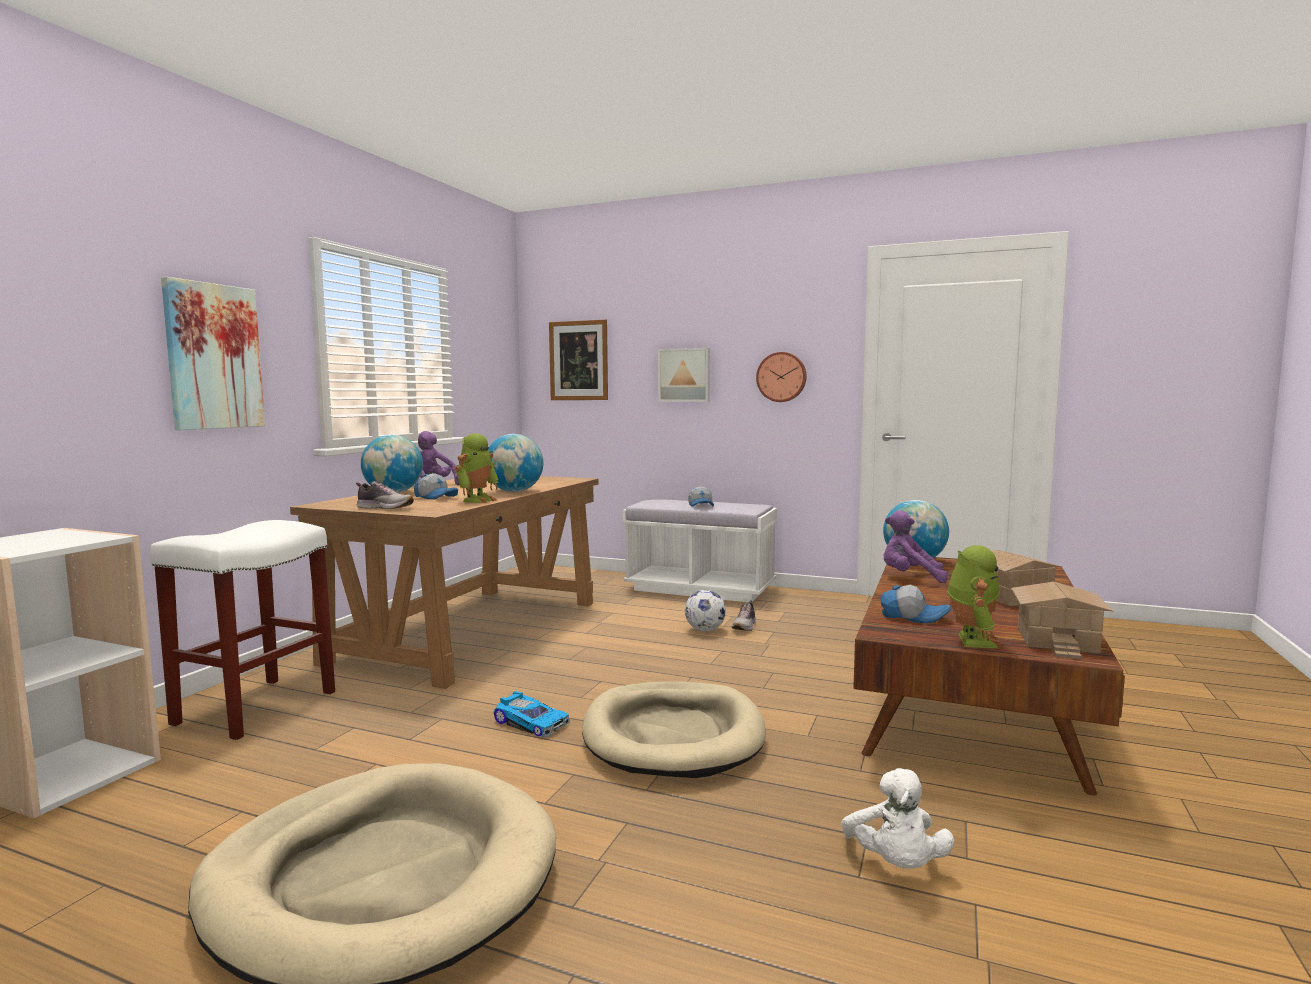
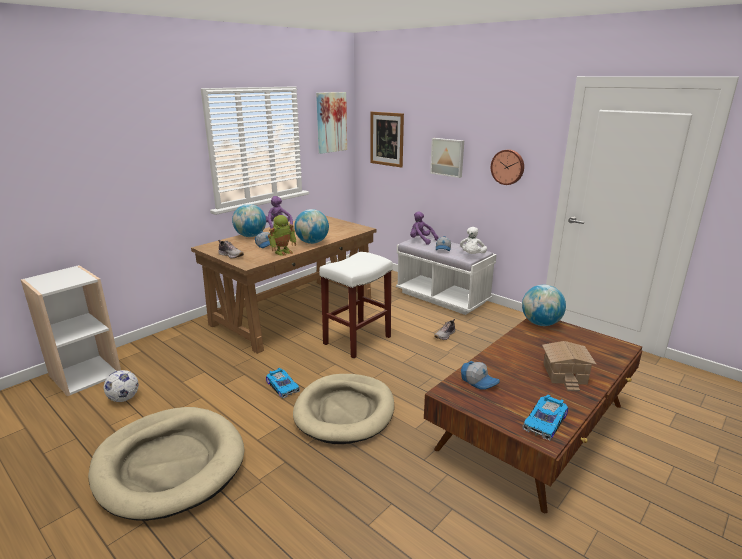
camera: 20 degrees right, 15 degrees up
(213, 356) = (147, 169): picture -> picture (331, 122)
(255, 708) = (170, 349): white stool -> white stool (357, 341)
(705, 630) = (419, 334): football -> football (124, 398)
(896, 864) = (391, 524): white plush toy -> white plush toy (472, 256)
(910, 578) = (518, 341): purple plush toy -> purple plush toy (421, 240)
(971, 640) = (490, 410): toy robot -> none
(1059, 640) = (546, 422): toy house -> toy car

